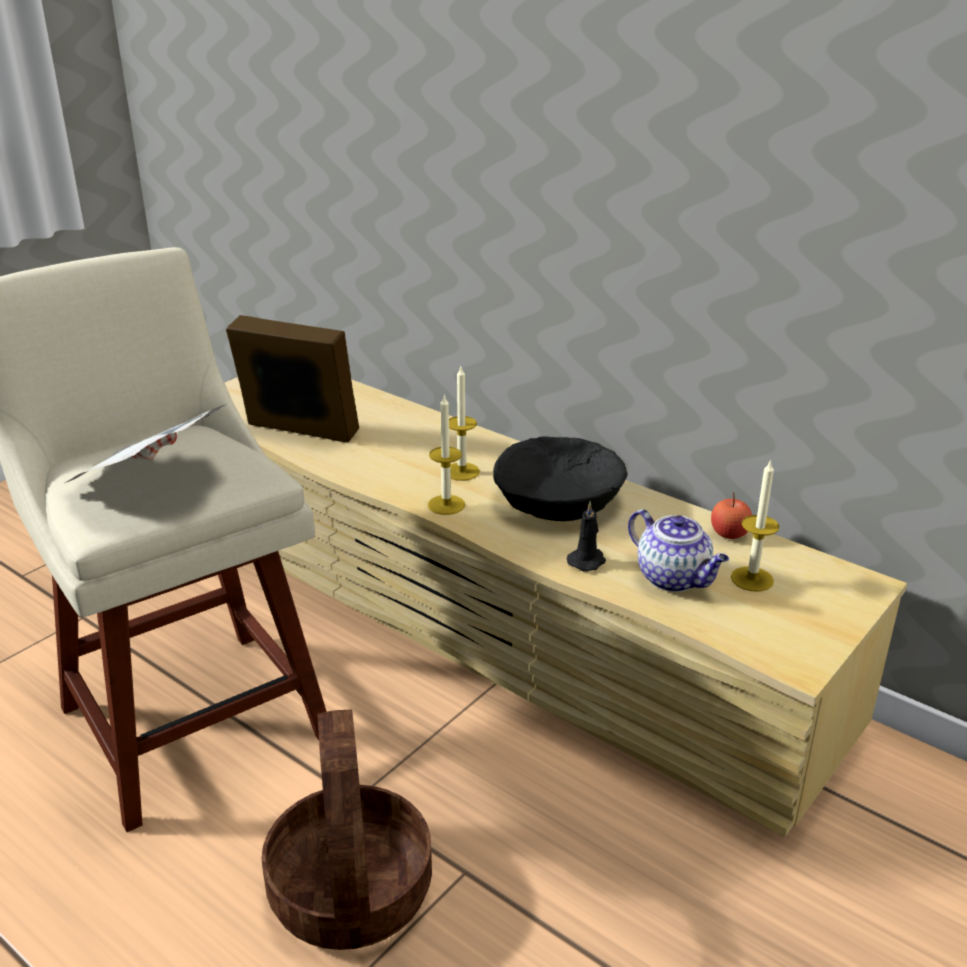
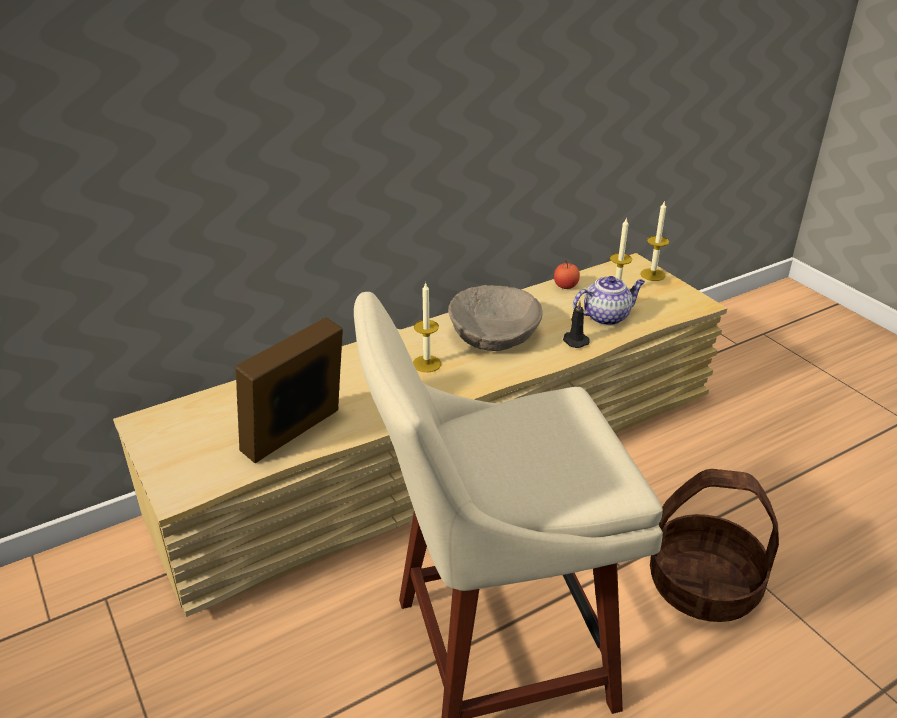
camera: 70 degrees left, 5 degrees up
(149, 485) = (558, 457): newspaper -> none
(446, 505) = (473, 380): candle -> candle (652, 274)
(559, 501) = (494, 333): black bowl -> beige bowl

